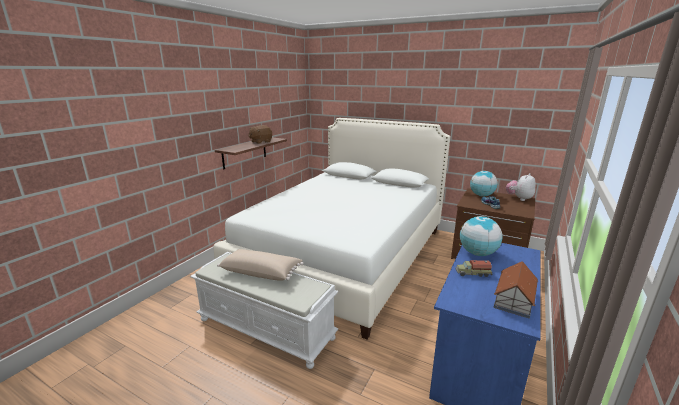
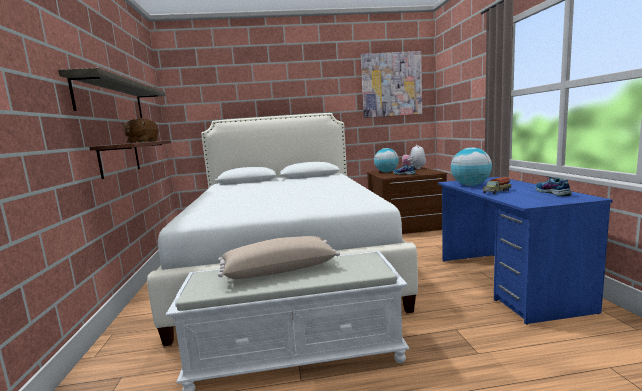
camera: 35 degrees left, 10 degrees down
(243, 111) = (111, 99): none -> shelf
(513, 300) = (552, 193): toy house -> shoe
(516, 101) = (391, 85): none -> picture

